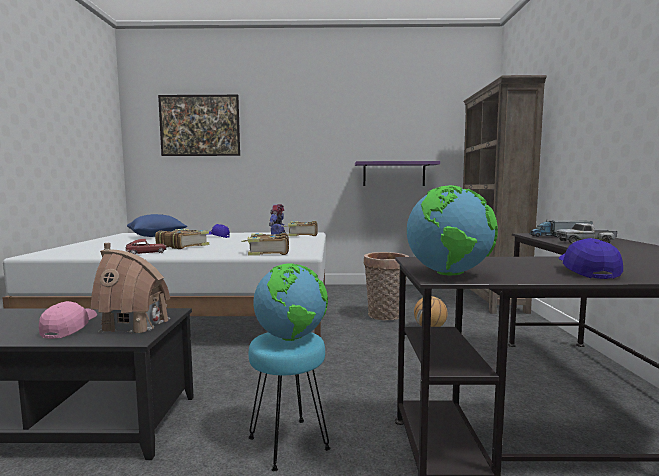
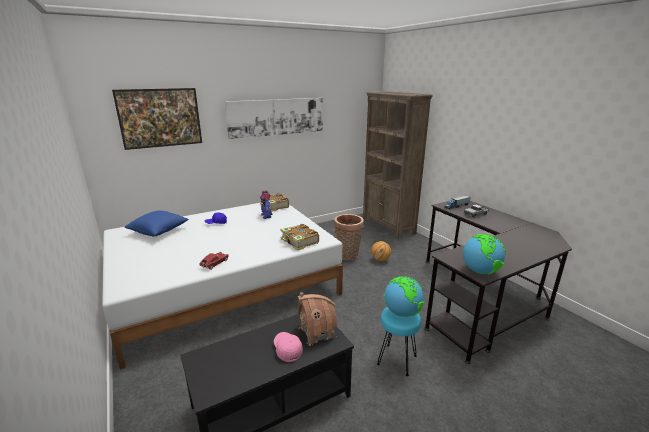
camera: 30 degrees left, 15 degrees up
(182, 246) = (219, 245): book -> none
(333, 132) = (277, 117): none -> picture
(394, 174) = (320, 146): purple shelf -> none
(587, 272) = (516, 254): blue cap -> none

